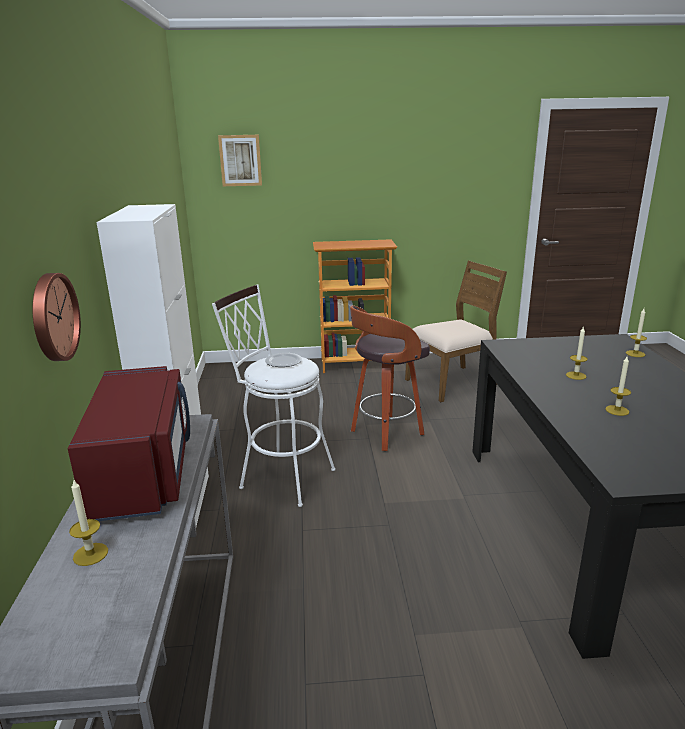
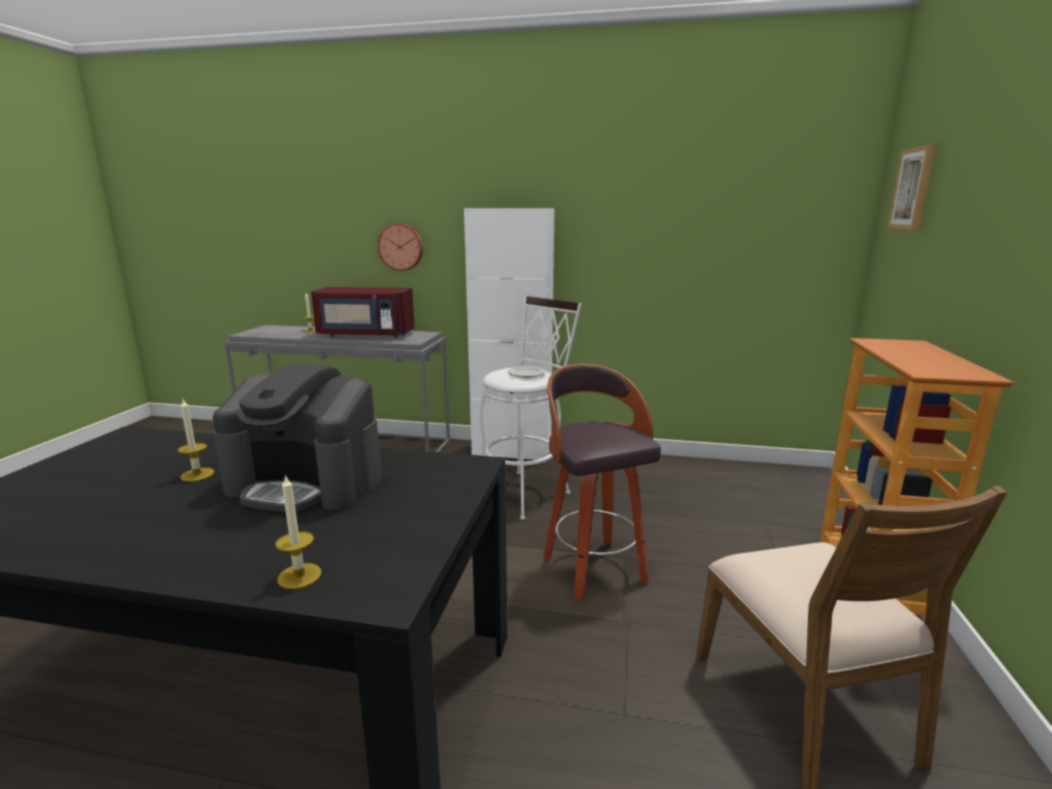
camera: 105 degrees right, 5 degrees down
(576, 375) = (307, 483): candle -> coffee machine

